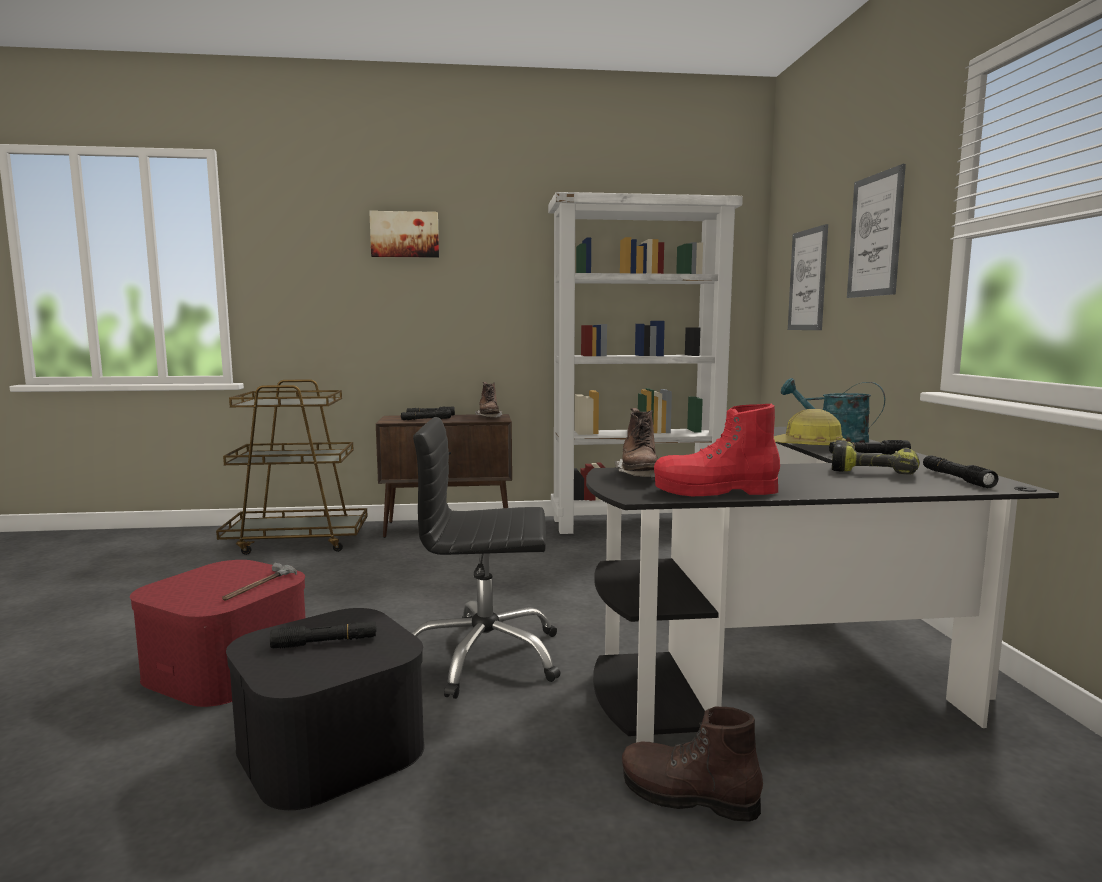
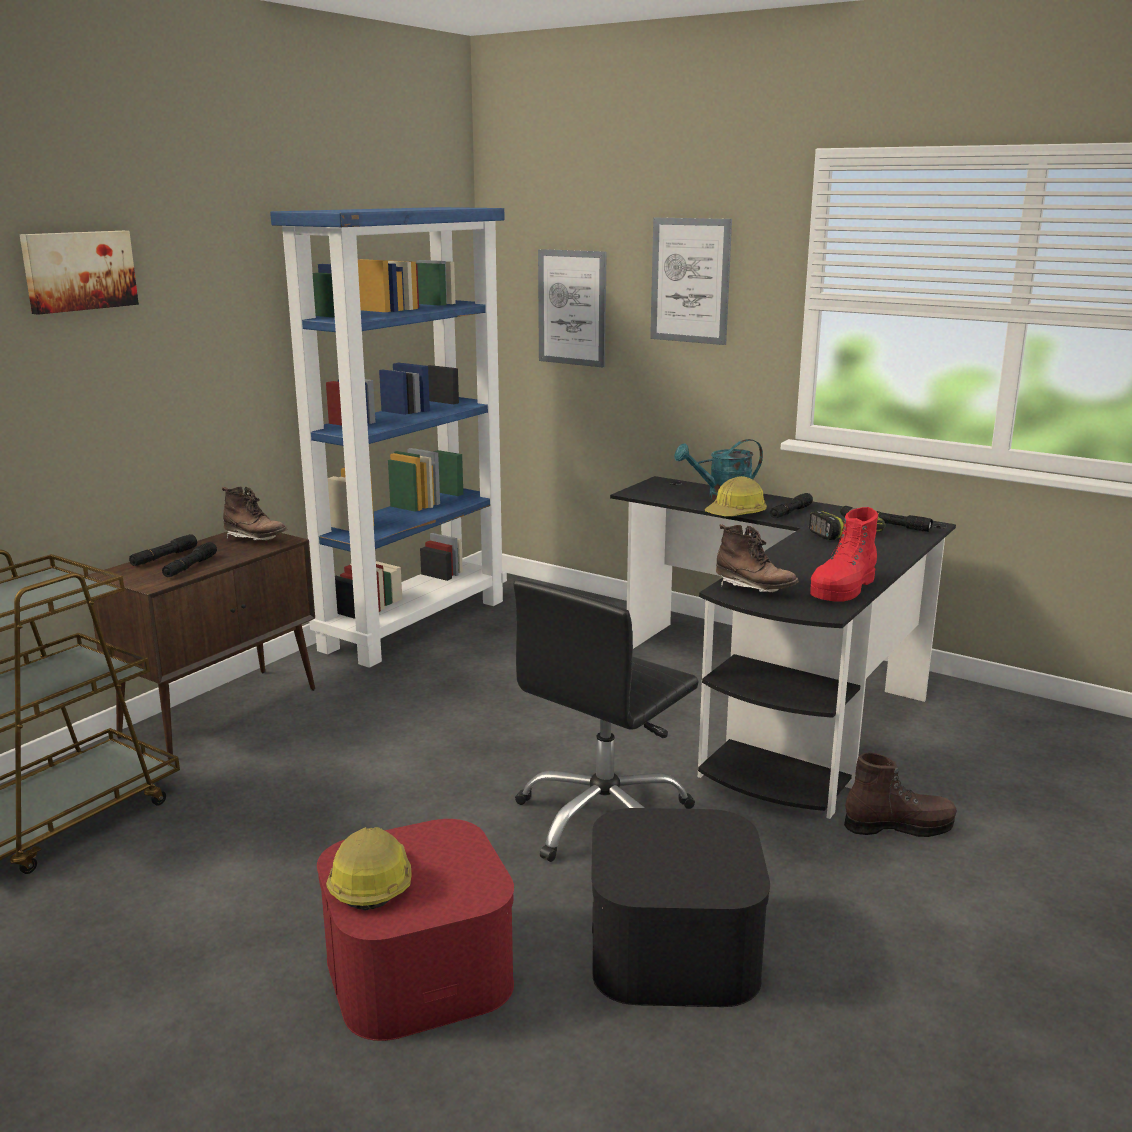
camera: 50 degrees left, 10 degrees up
(200, 578) = (371, 882): none -> hard hat
(259, 586) = (458, 852): hammer -> none
(325, 643) = (670, 852): black flashlight -> none
(636, 523) = (414, 624): white bookcase -> blue bookcase
(688, 796) = (898, 826): brown boot -> brown boot turned 150 degrees counterclockwise

